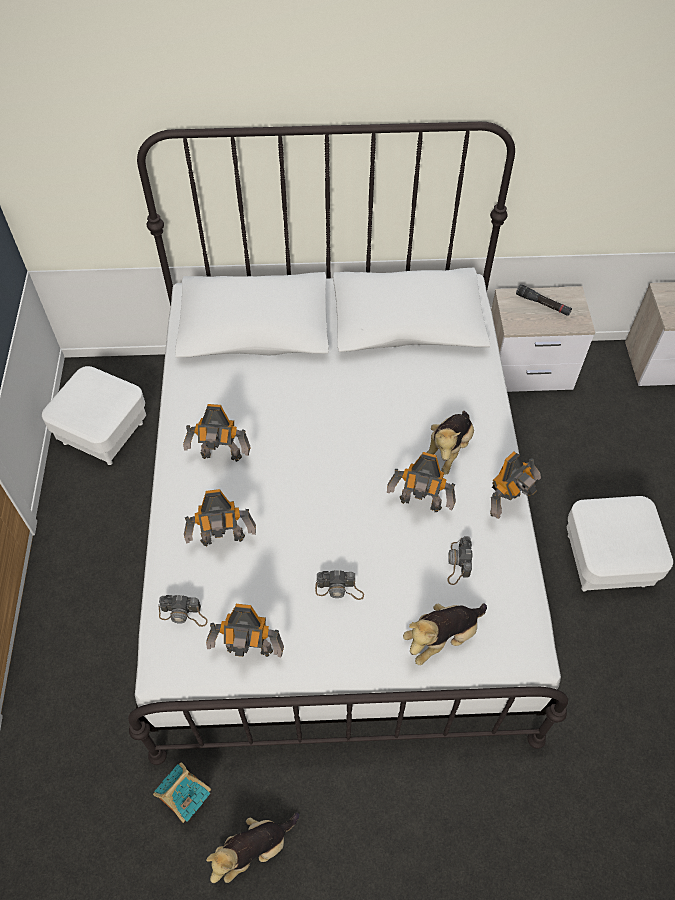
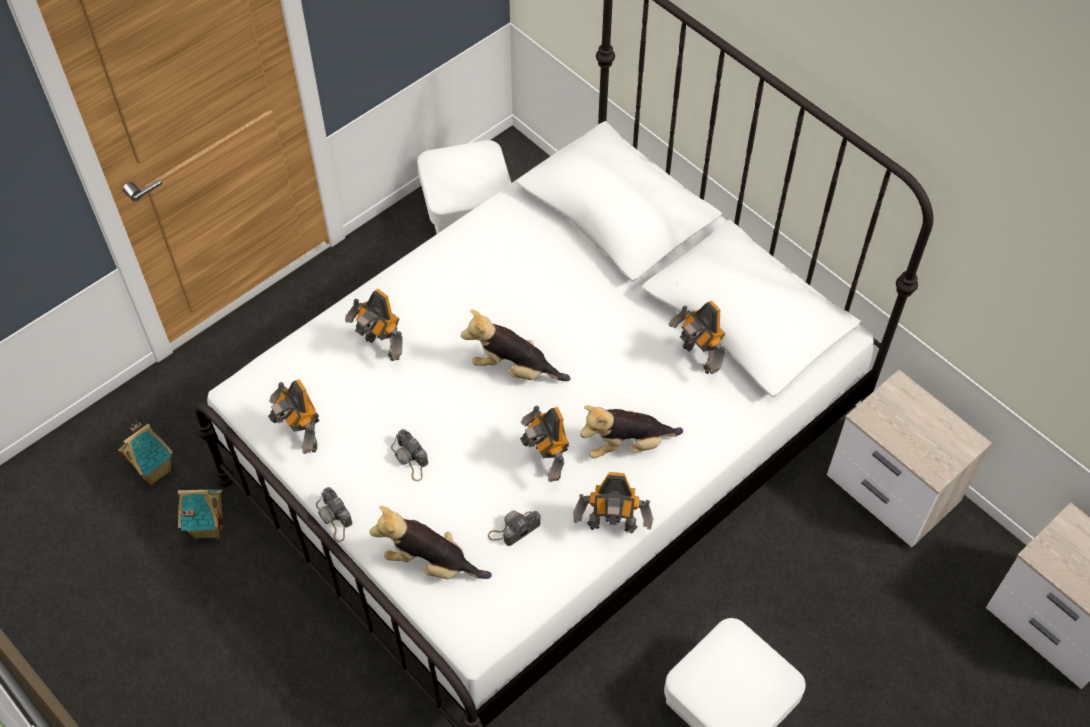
camera: 50 degrees right, 0 degrees up
(97, 807) = (155, 470): none -> toy house
(183, 614) = (295, 371): camera -> camera (334, 518)
(221, 457) = (456, 289): toy robot -> toy robot (697, 359)
(254, 849) = (207, 603): plush toy -> plush toy (514, 369)
(543, 304) = (924, 423): black flashlight -> none

